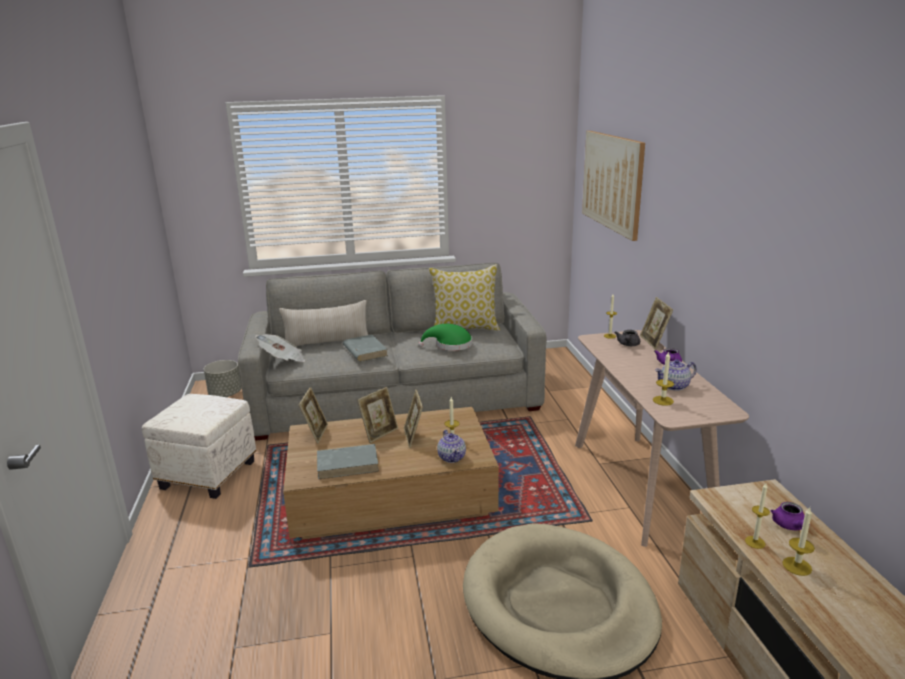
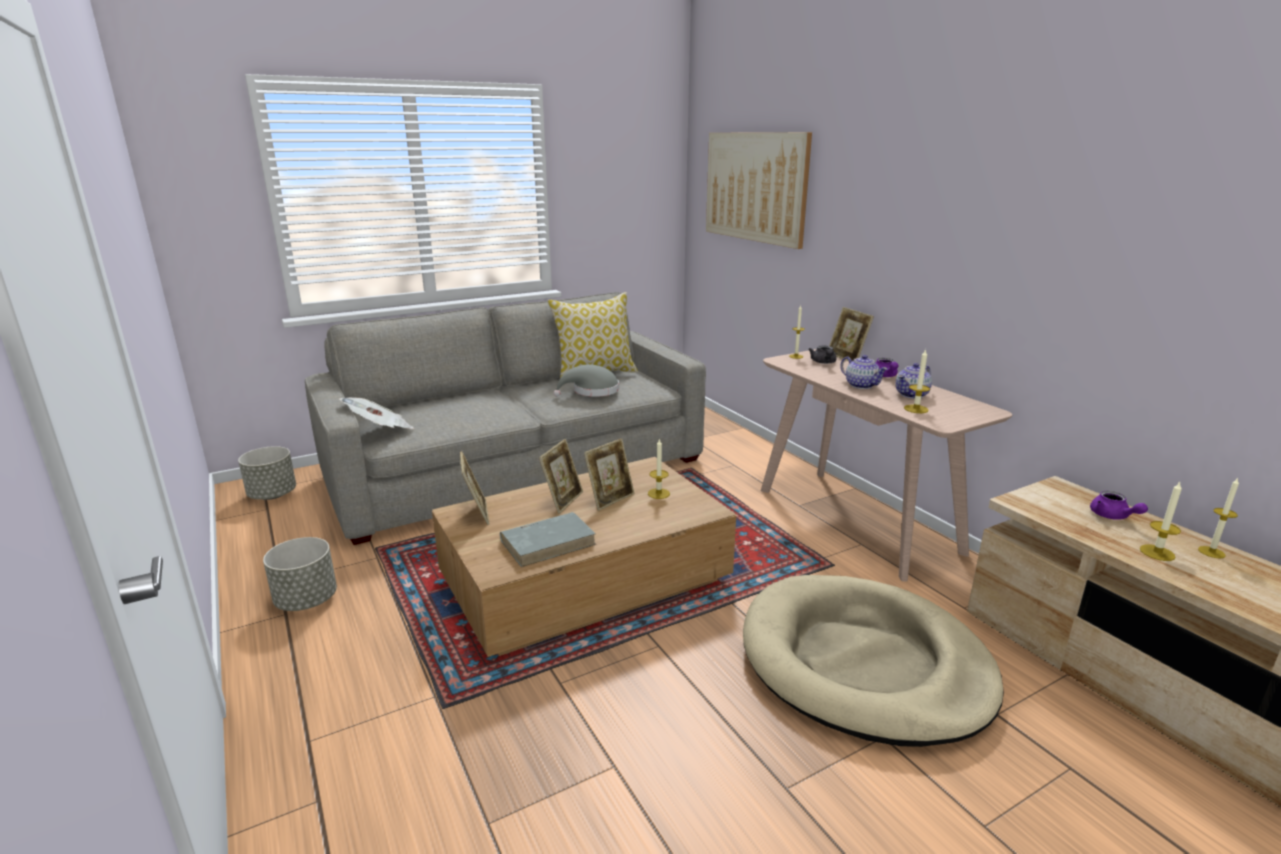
camera: 20 degrees left, 0 degrees up
(208, 475) = (307, 601): white ottoman -> grey planter
(327, 342) = (428, 404): beige pillow -> none
(365, 351) = (488, 408): grey book -> none
(413, 437) = (610, 499): picture frame -> picture frame turned 105 degrees counterclockwise
(450, 345) = (592, 391): green hat -> grey hat
(452, 457) = (675, 514): teapot -> teapot (861, 385)
(755, 542) = (1098, 537): candle -> candle (1211, 552)

